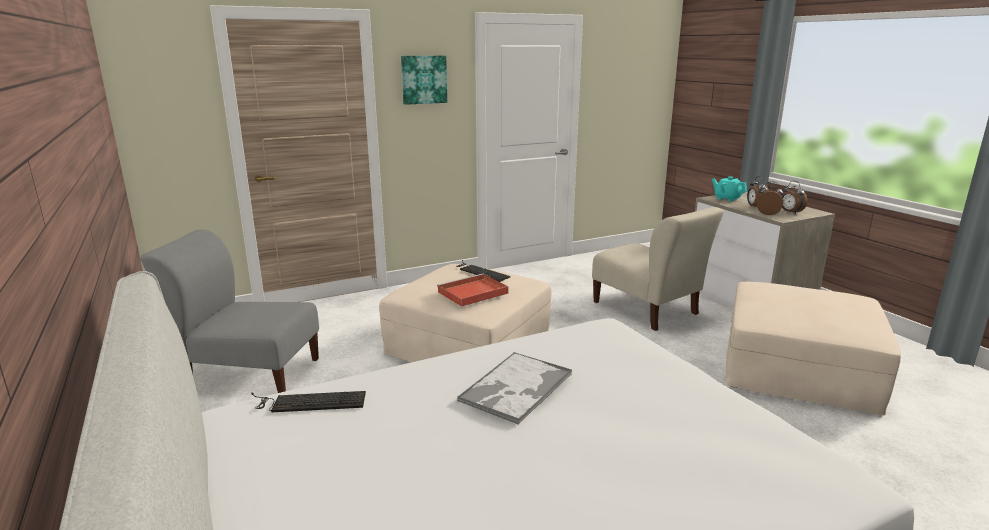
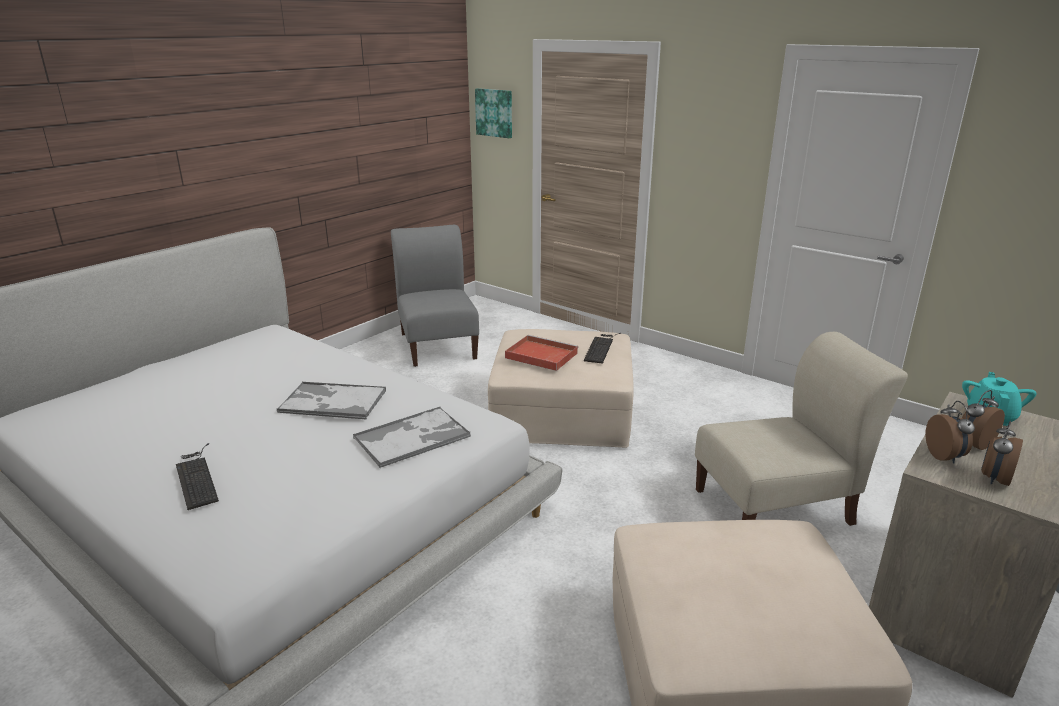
camera: 65 degrees right, 5 degrees up
(308, 402) = (286, 343): keyboard -> keyboard (196, 477)
(423, 79) = (707, 125): picture -> picture (495, 112)
(619, 358) = (413, 437): none -> tray
(647, 310) = (779, 505): beige chair -> beige chair turned 135 degrees counterclockwise

